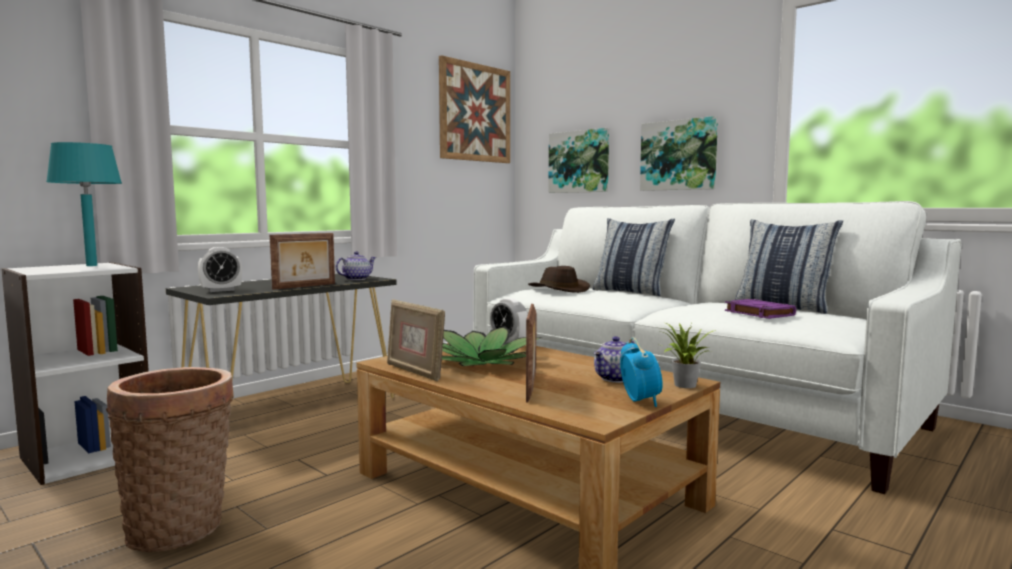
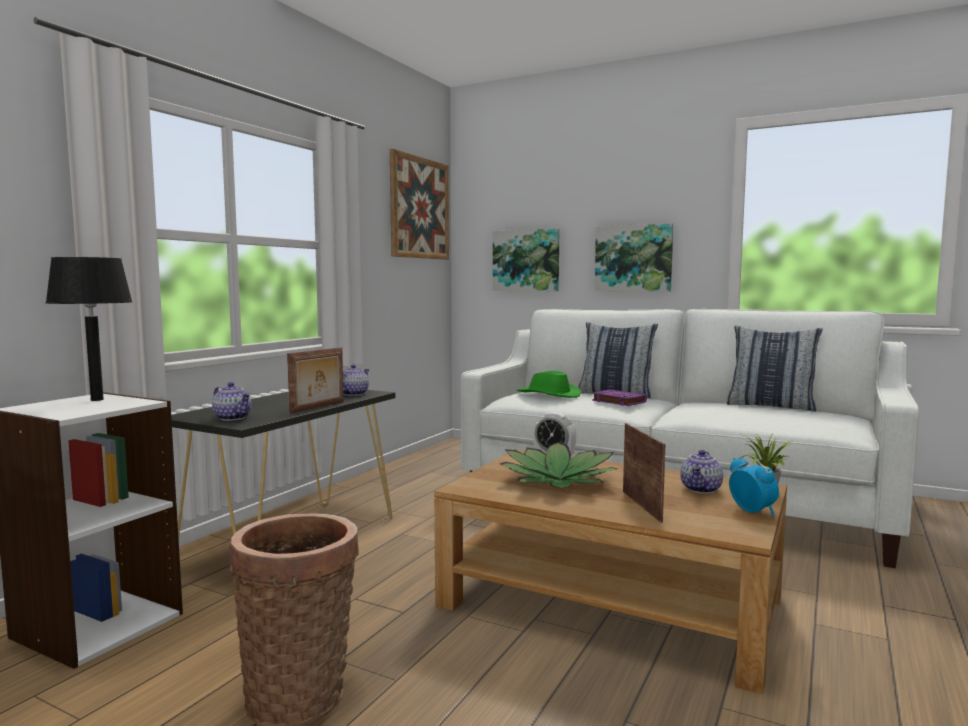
camera: 15 degrees left, 0 degrees up
(91, 265) = (96, 400): turquoise table lamp -> black table lamp
(221, 290) = (233, 418): alarm clock -> teapot
(415, 372) = (510, 497): picture frame -> none
(557, 289) = (548, 394): brown hat -> green hat
(758, 313) = (765, 414): purple book -> purple book (618, 401)

